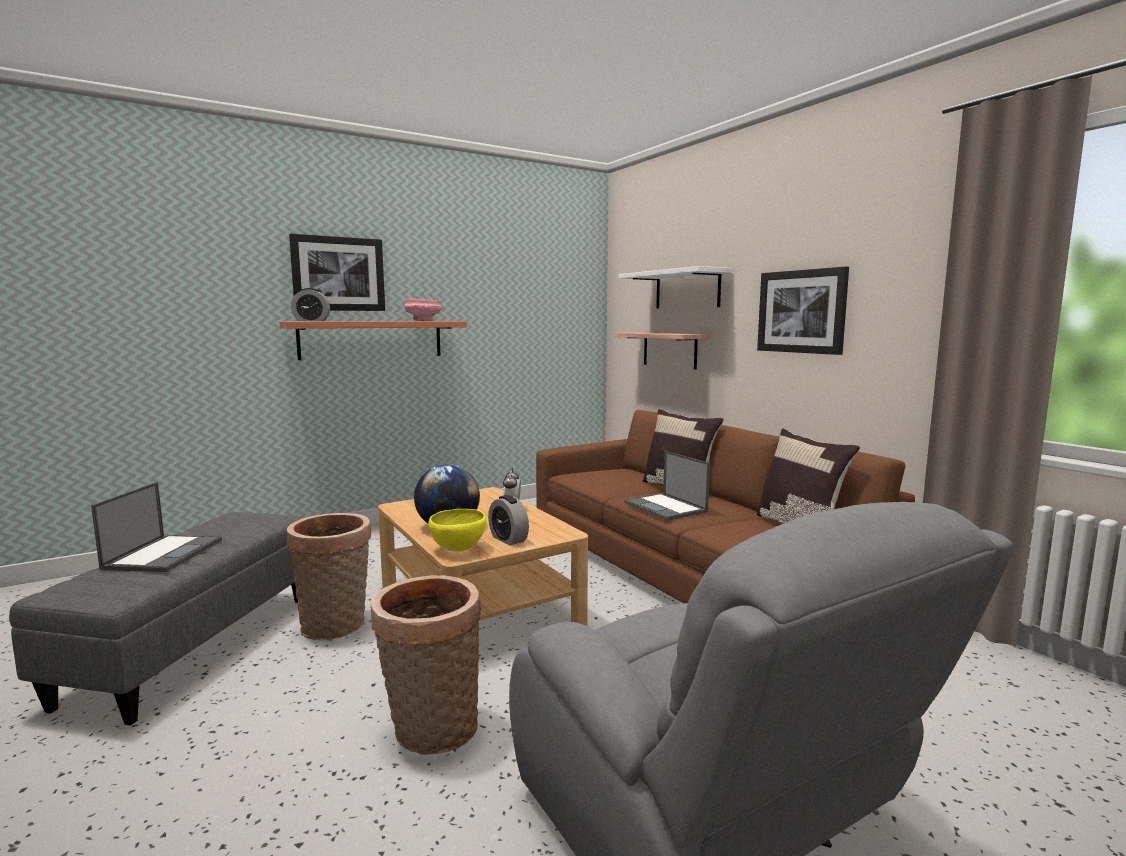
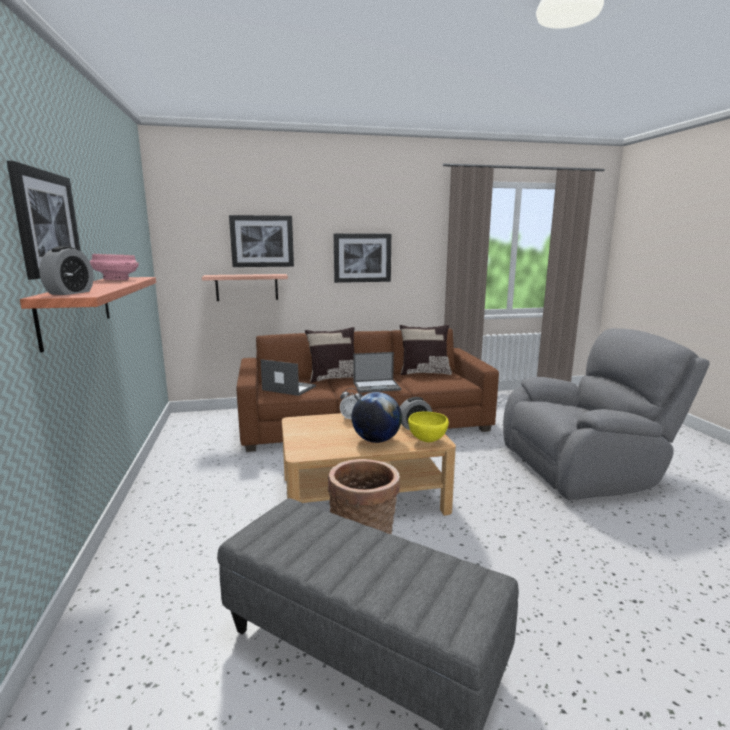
camera: 70 degrees left, 5 degrees up
(164, 554) = (368, 569): laptop -> laptop (288, 388)
(431, 731) = (518, 526): basket -> none
(687, 290) = (262, 241): white shelf -> picture

